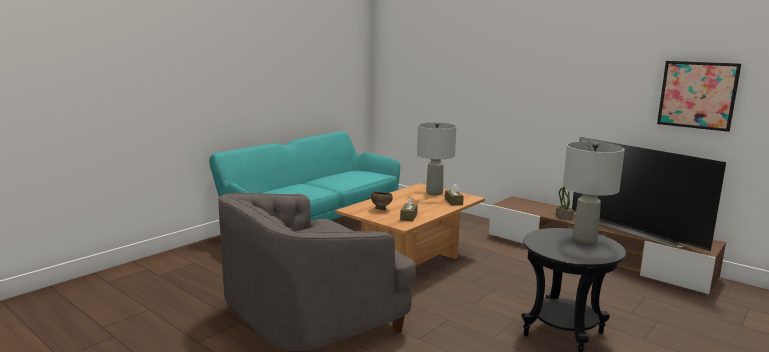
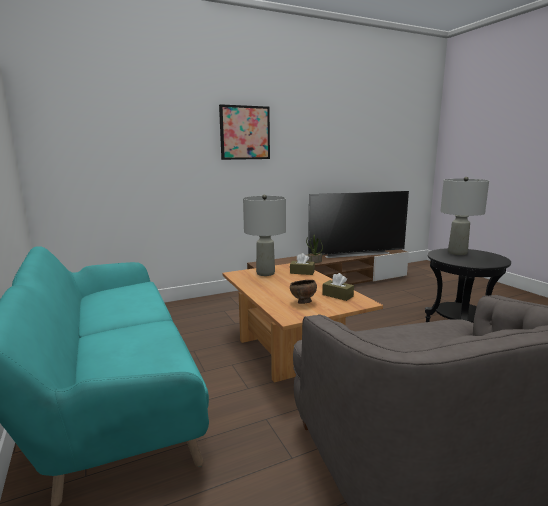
camera: 65 degrees left, 0 degrees up
(697, 95) = (363, 153): picture -> picture (244, 133)

